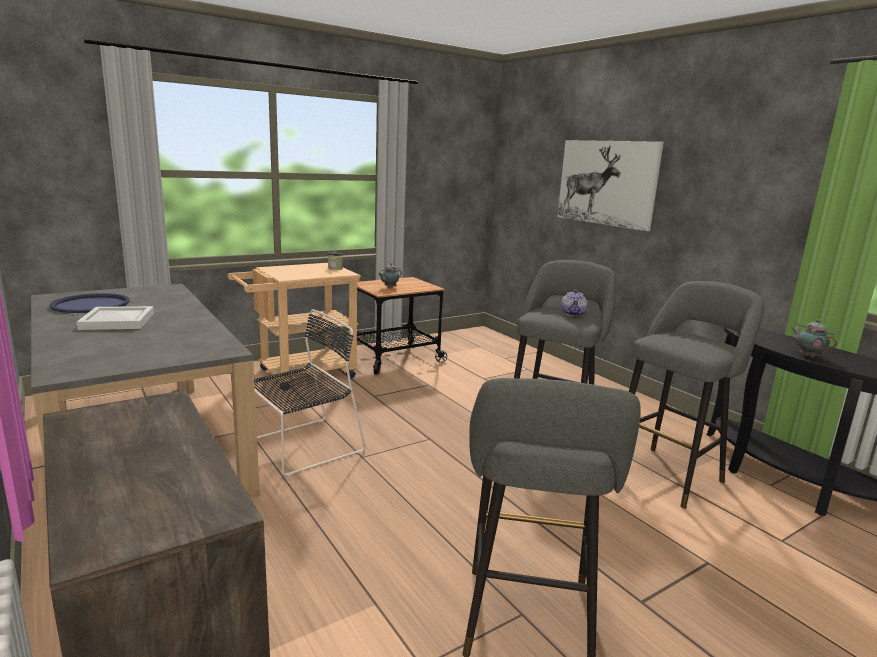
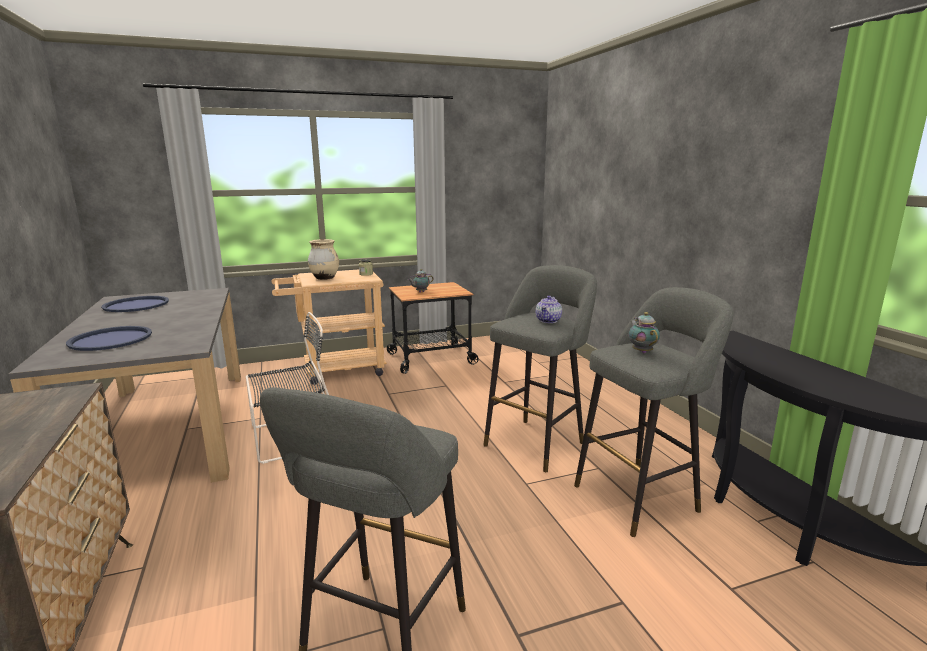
camera: 15 degrees right, 0 degrees up
(113, 344) = (111, 339): none -> blue tray
(119, 321) = (140, 319): white tray -> none
(294, 272) = (324, 278): none -> beige vase
(606, 183) = (631, 184): picture -> none
(808, 356) = (788, 376): teapot -> teapot (641, 351)

